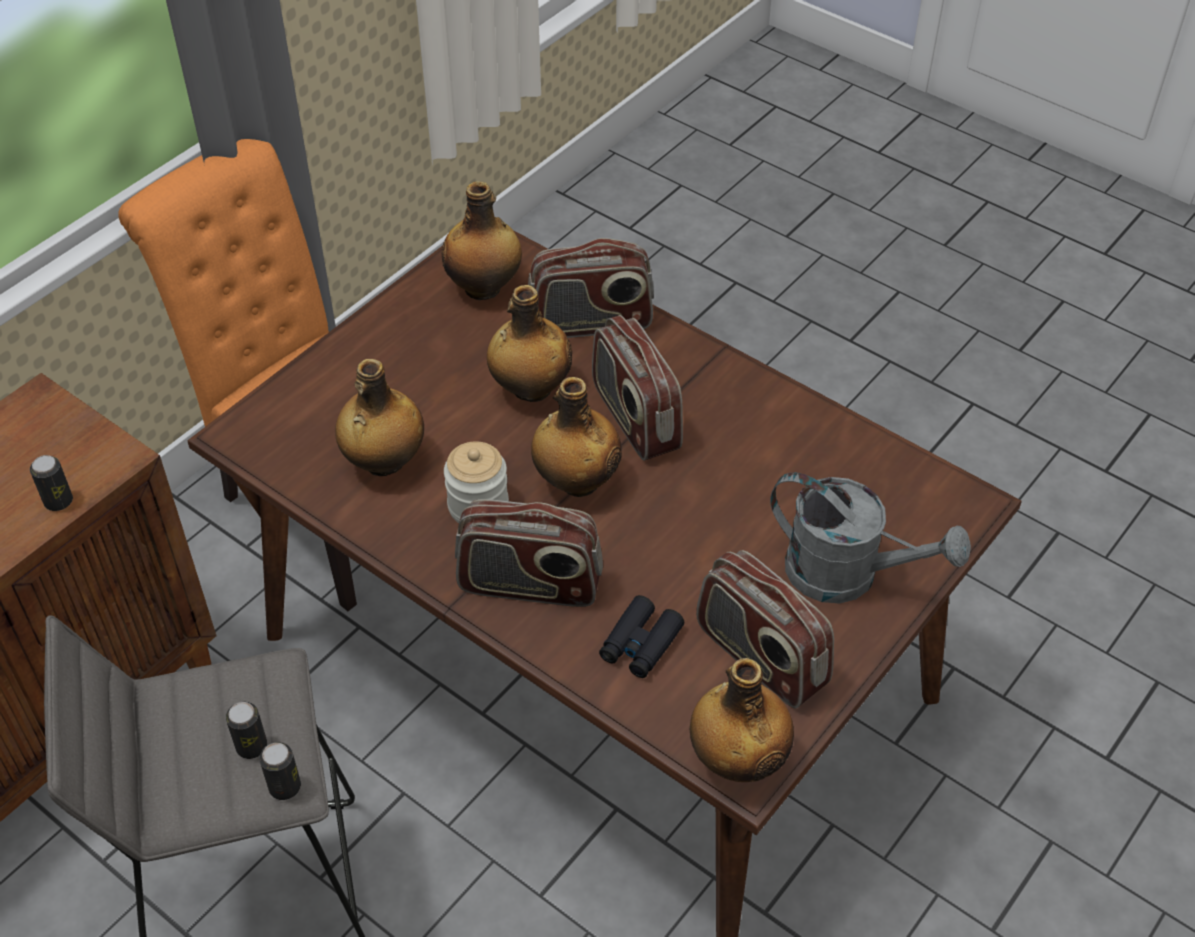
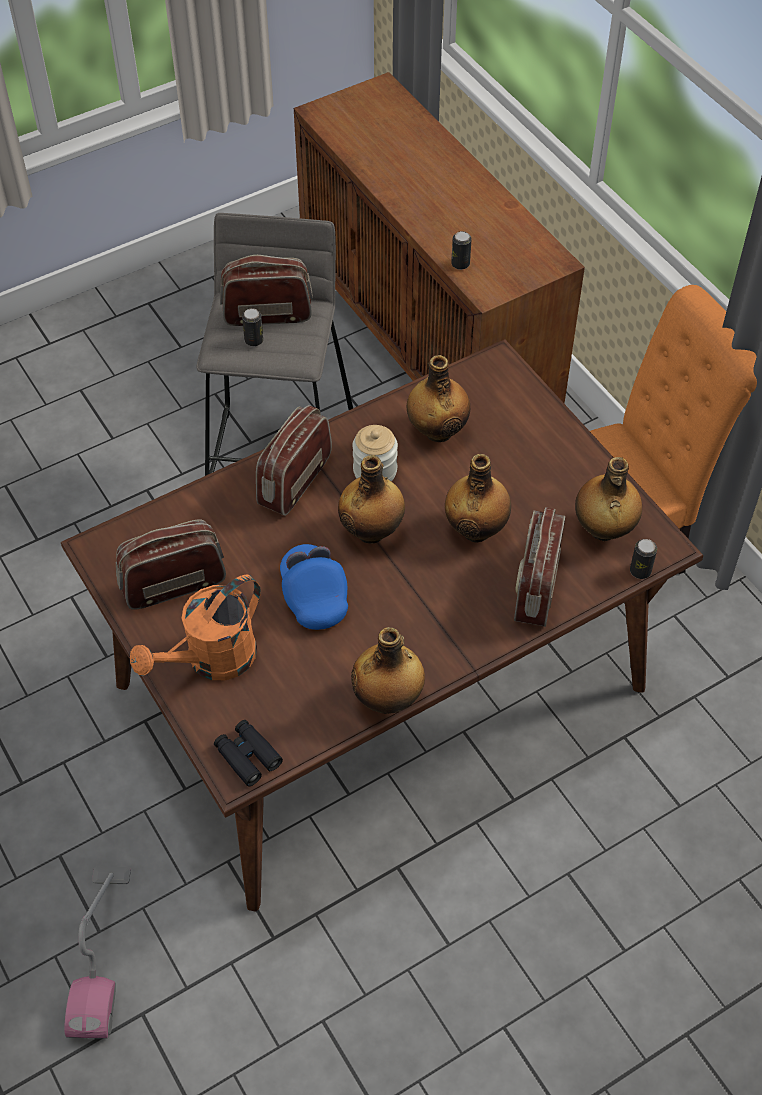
camera: 110 degrees right, 5 degrees up
(285, 787) = (219, 349): can -> can (640, 571)
(634, 418) = (419, 583): radio -> radio (267, 314)
(640, 644) = (217, 524): black binoculars -> black binoculars (248, 756)
(702, 508) = (314, 596): none -> blue cap
(738, 760) = (107, 545): bottle -> bottle (388, 699)
(848, 575) = (211, 661): grey watering can -> orange watering can
(1072, 828) = (101, 952): none -> vacuum cleaner

